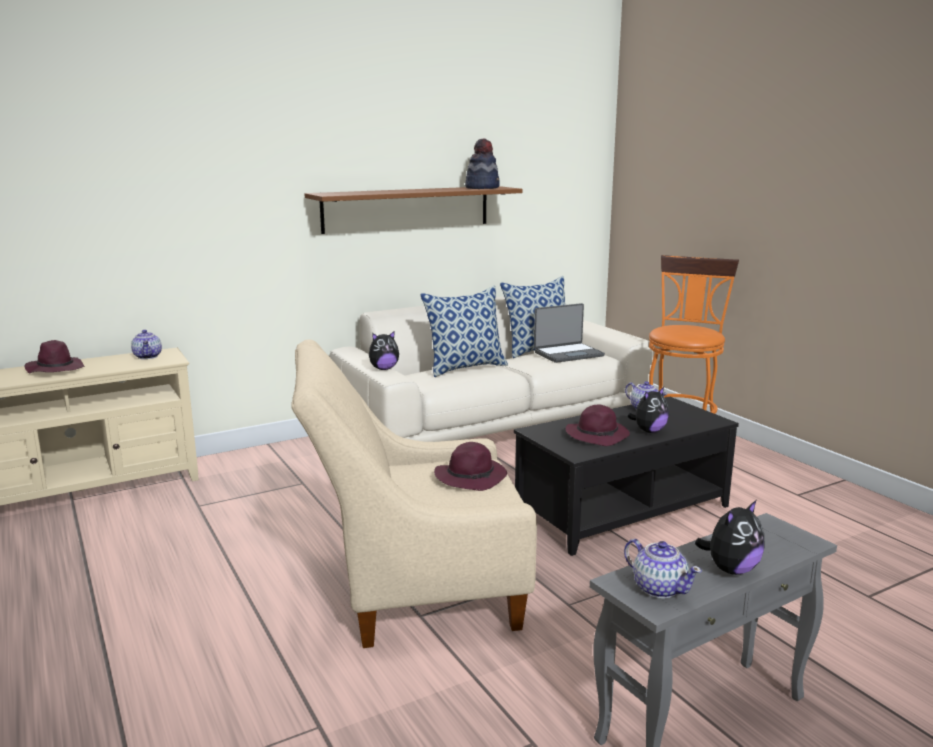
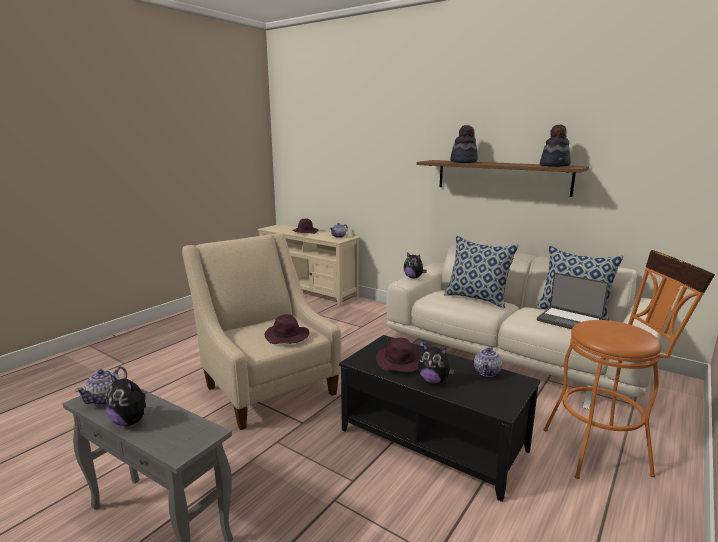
camera: 65 degrees right, 0 degrees up
(373, 192) = (463, 162): none -> hat

